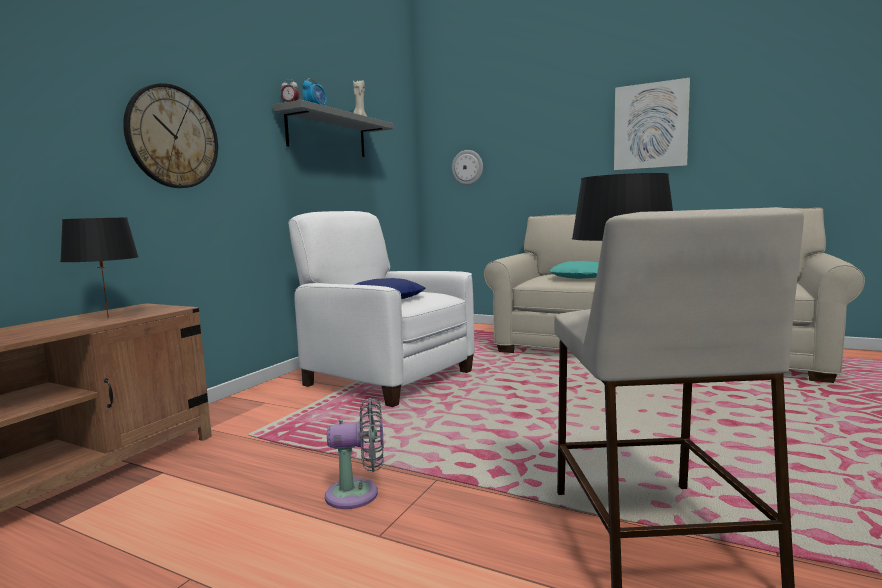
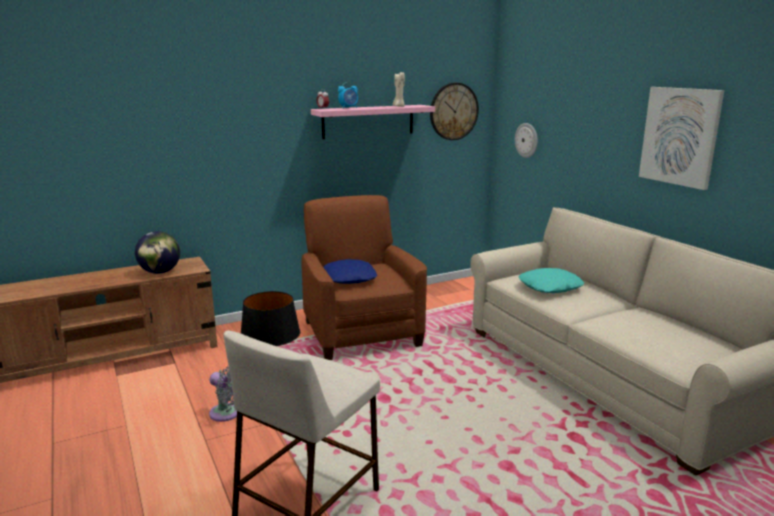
camera: 35 degrees right, 10 degrees up
(108, 318) = (160, 272): black table lamp -> globe
(172, 137) = (223, 150): wall clock -> wall clock (453, 111)
(327, 134) = (368, 121): grey shelf -> pink shelf
(387, 378) = (361, 332): white armchair -> brown armchair

